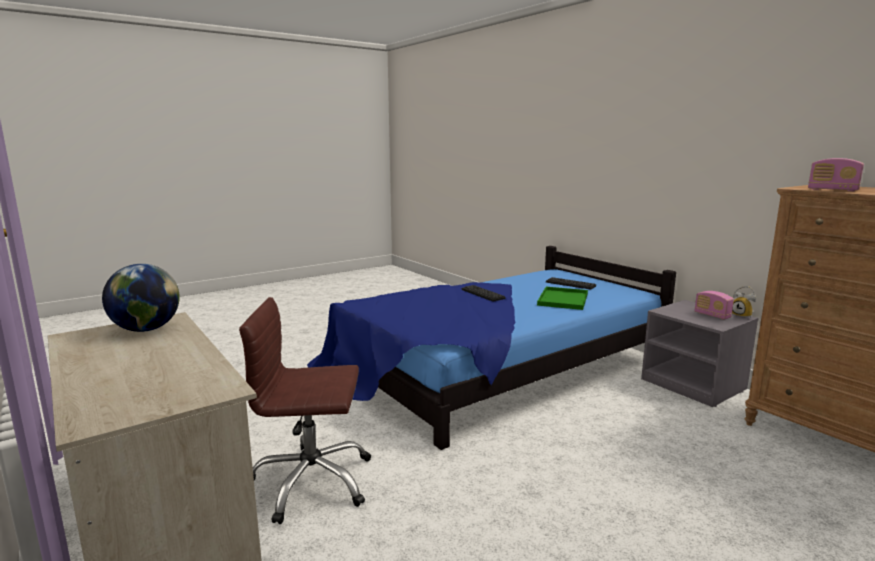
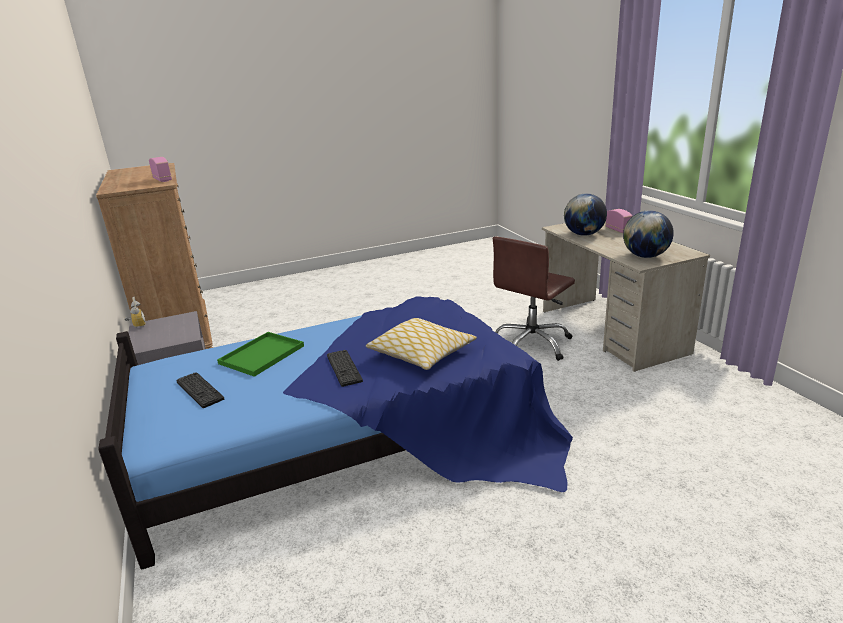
camera: 165 degrees left, 10 degrees up
(186, 371) = (584, 234): none -> globe
(311, 482) = (532, 344): brown office chair -> brown office chair turned 120 degrees clockwise
(427, 300) = (422, 353): none -> pillow
(712, 315) = (160, 328): radio -> radio (618, 230)

